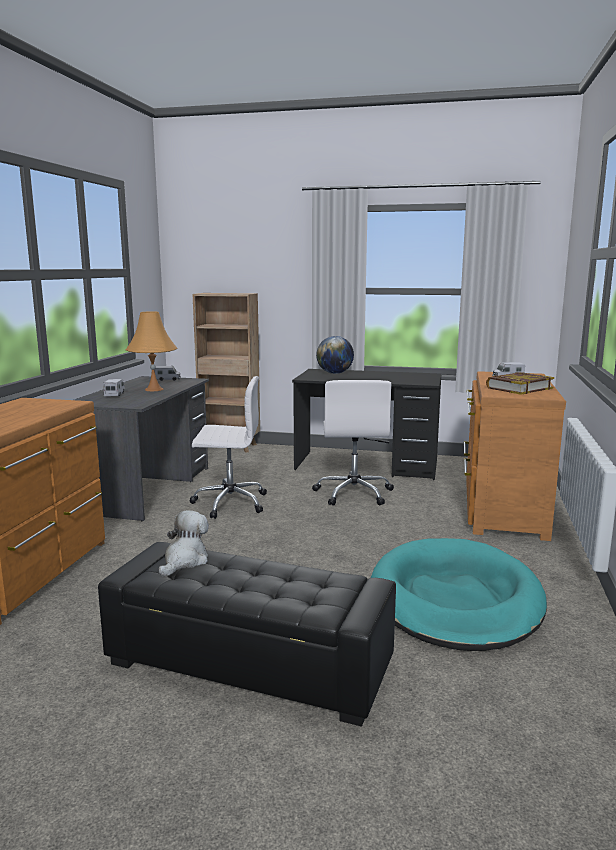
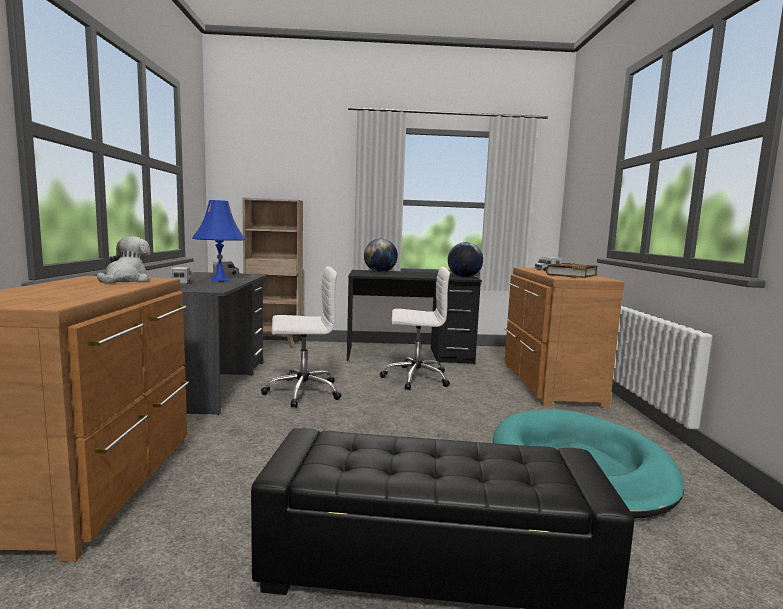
camera: 15 degrees left, 5 degrees down
(154, 389) = (220, 280): orange table lamp -> blue table lamp
(185, 561) = (346, 447): plush toy -> plush toy (126, 280)
(354, 493) = (414, 378): white office chair -> white office chair turned 75 degrees counterclockwise
(424, 381) = (464, 277): none -> globe

